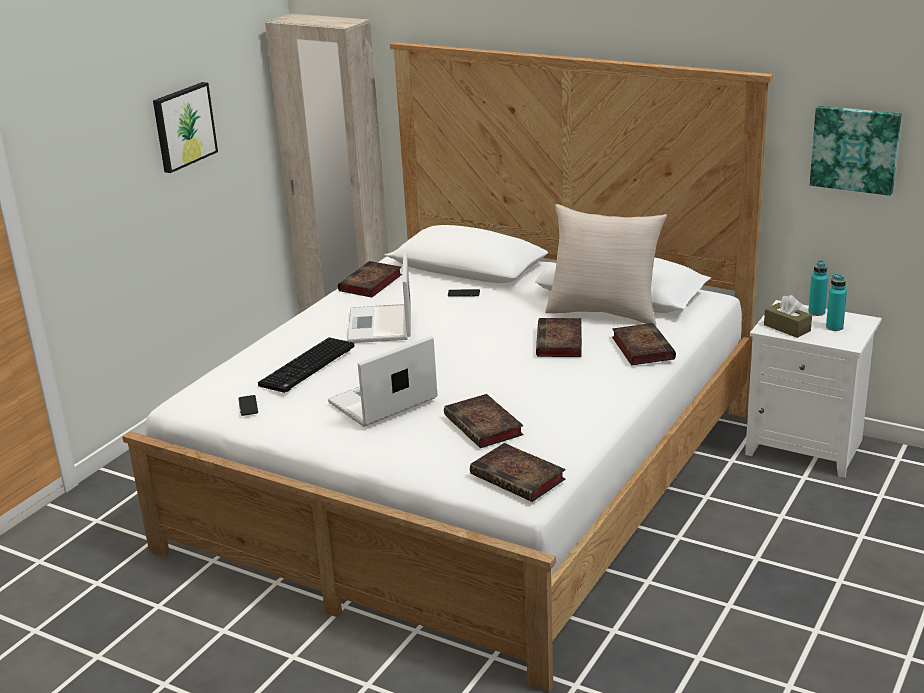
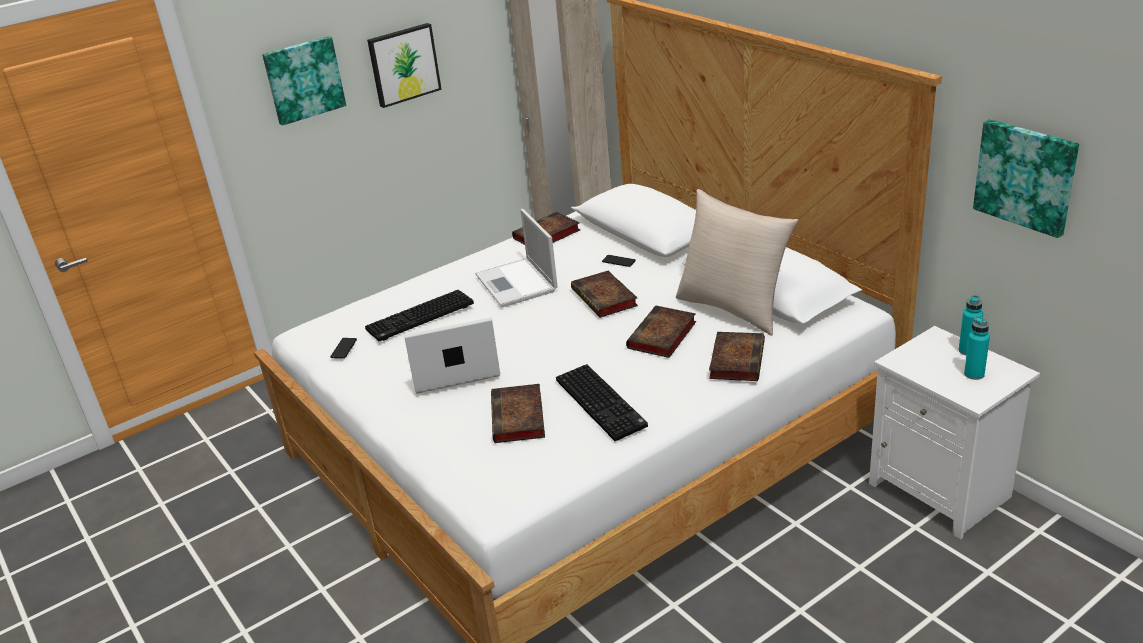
camera: 25 degrees right, 5 degrees up
(99, 145) = (303, 79): none -> picture
(380, 325) = (517, 284): laptop -> laptop turned 45 degrees counterclockwise
(520, 478) = (503, 487): book -> book (605, 298)
(553, 400) = (602, 403): none -> keyboard
(787, 328) = (919, 364): brown tissue box -> none

